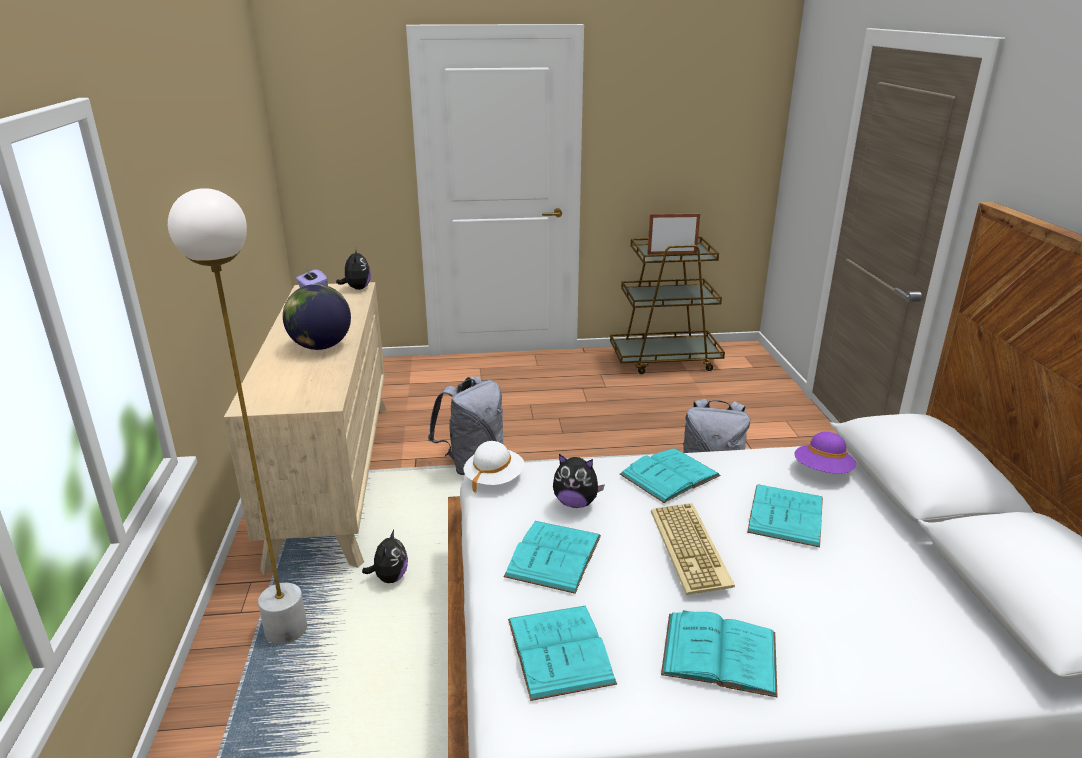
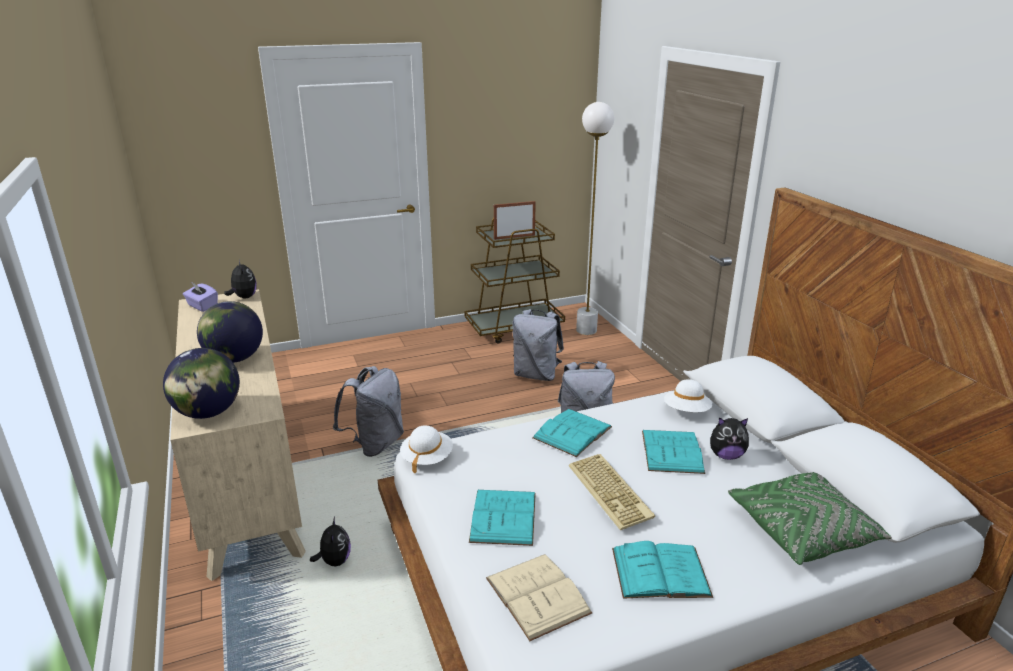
camera: 15 degrees left, 0 degrees up
(271, 396) = (208, 413): none -> globe
(285, 629) = (252, 627): white floor lamp -> white floor lamp (586, 330)
(559, 650) = (537, 595): turquoise book -> beige book
(575, 503) = (505, 468): plush toy -> plush toy (726, 455)
(674, 413) = (536, 375): none -> grey backpack
(822, 471) = (686, 411): purple hat -> white hat
(932, 638) = (803, 530): none -> green pillow

